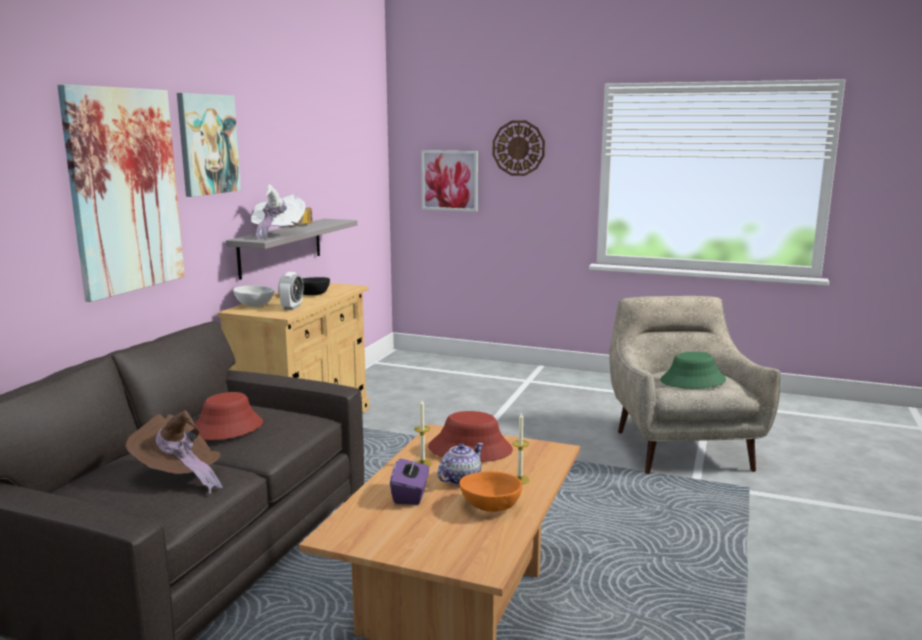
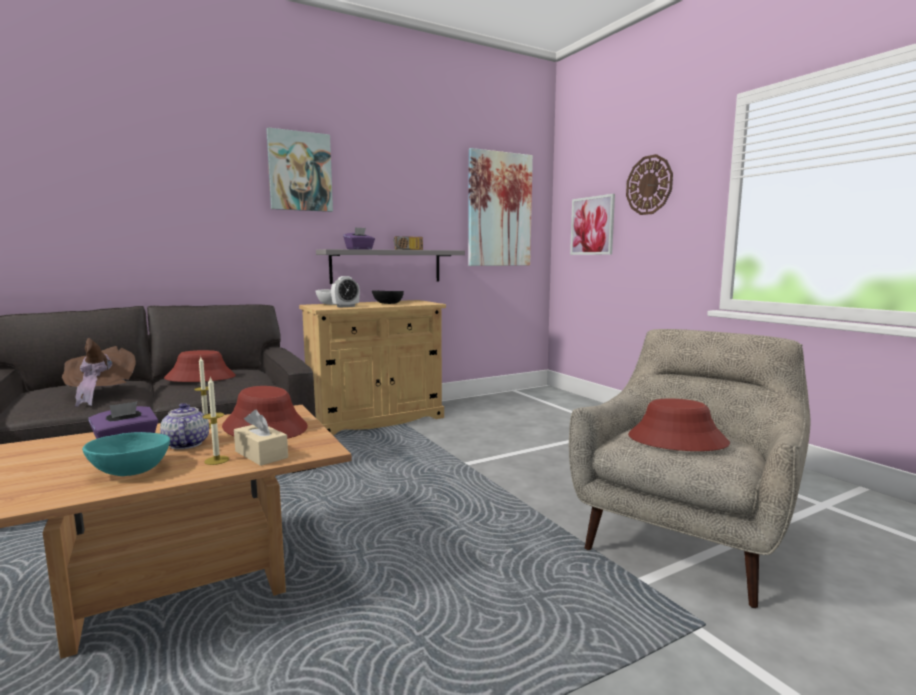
camera: 40 degrees right, 5 degrees down
(125, 191) = (203, 196): picture -> picture (499, 209)
(276, 234) = (359, 249): white hat -> purple tissue box
(460, 479) = (185, 444): teapot -> teapot turned 105 degrees counterclockwise
(491, 506) = (130, 471): orange bowl -> turquoise bowl
(533, 466) = (261, 454): none -> beige tissue box
(693, 381) = (676, 440): green hat -> red hat

